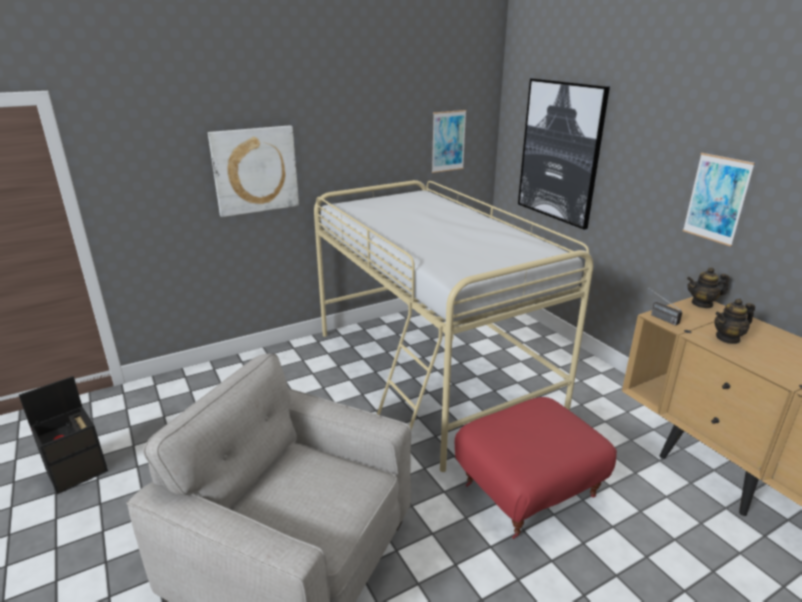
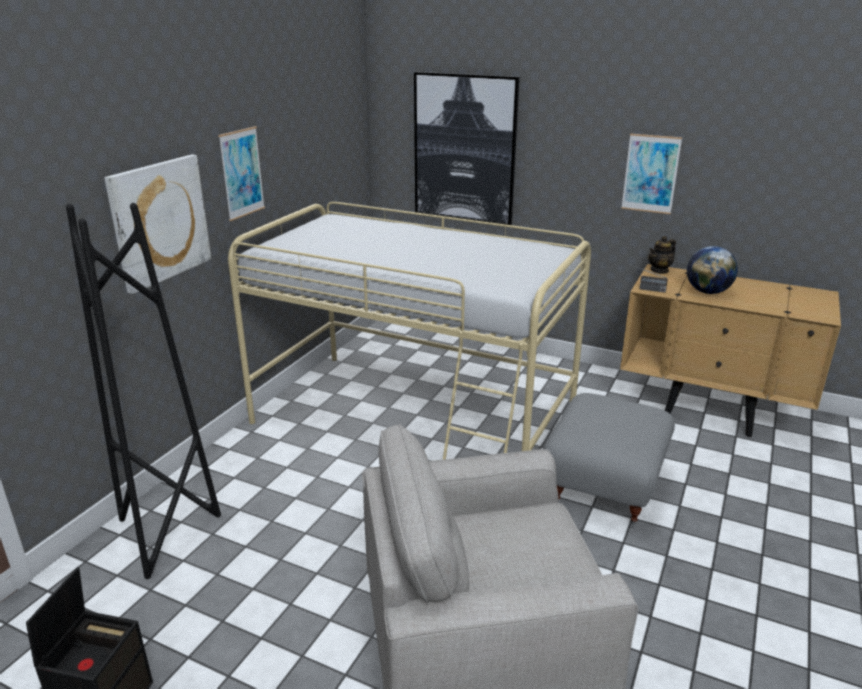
camera: 35 degrees left, 0 degrees up
(203, 388) = (164, 536): none -> black clothes rack
(448, 141) = (333, 152): picture -> picture (242, 173)
(528, 489) = (603, 485): red ottoman -> grey ottoman
(728, 338) = (707, 292): teapot -> globe

